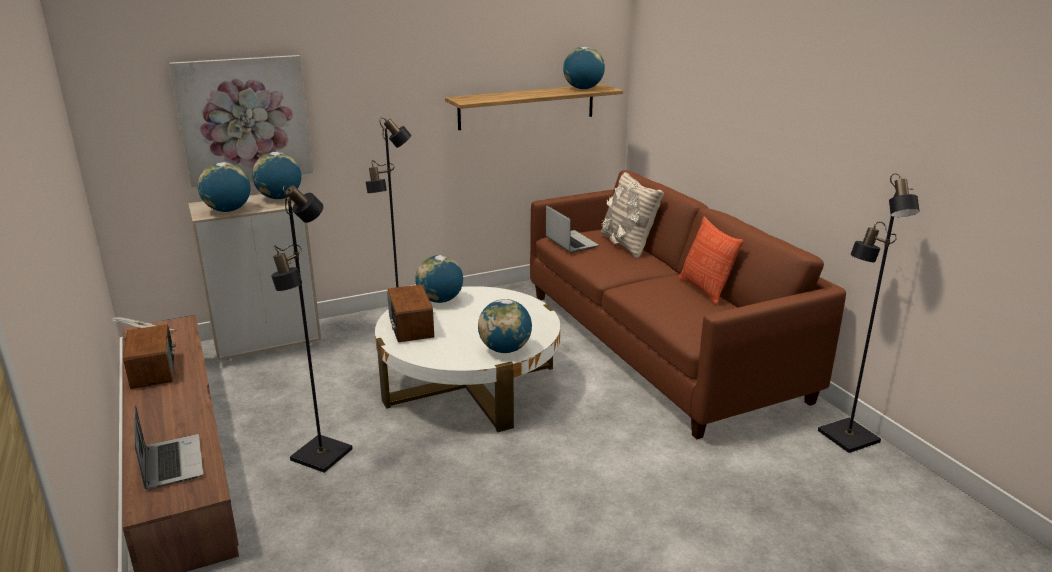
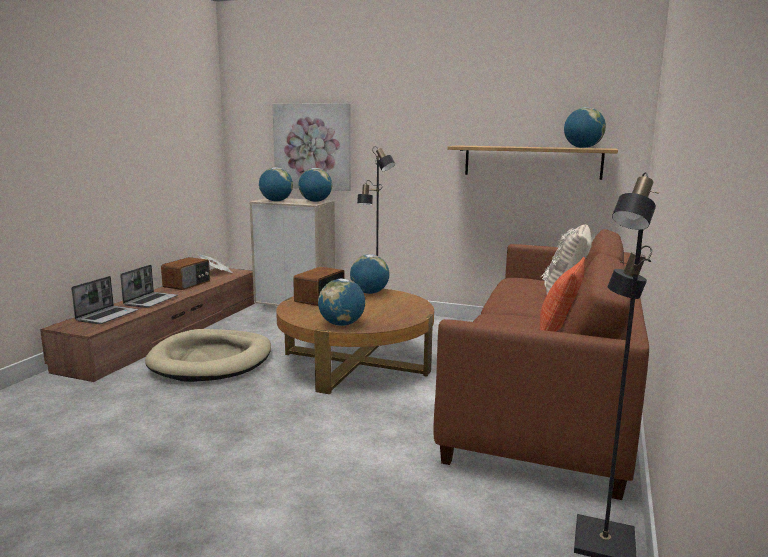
camera: 45 degrees right, 10 degrees down
(321, 454) = (211, 360): black floor lamp -> beige dog bed
(470, 384) = (355, 362): white coffee table -> brown coffee table
(570, 242) = (517, 282): laptop -> laptop (151, 301)

